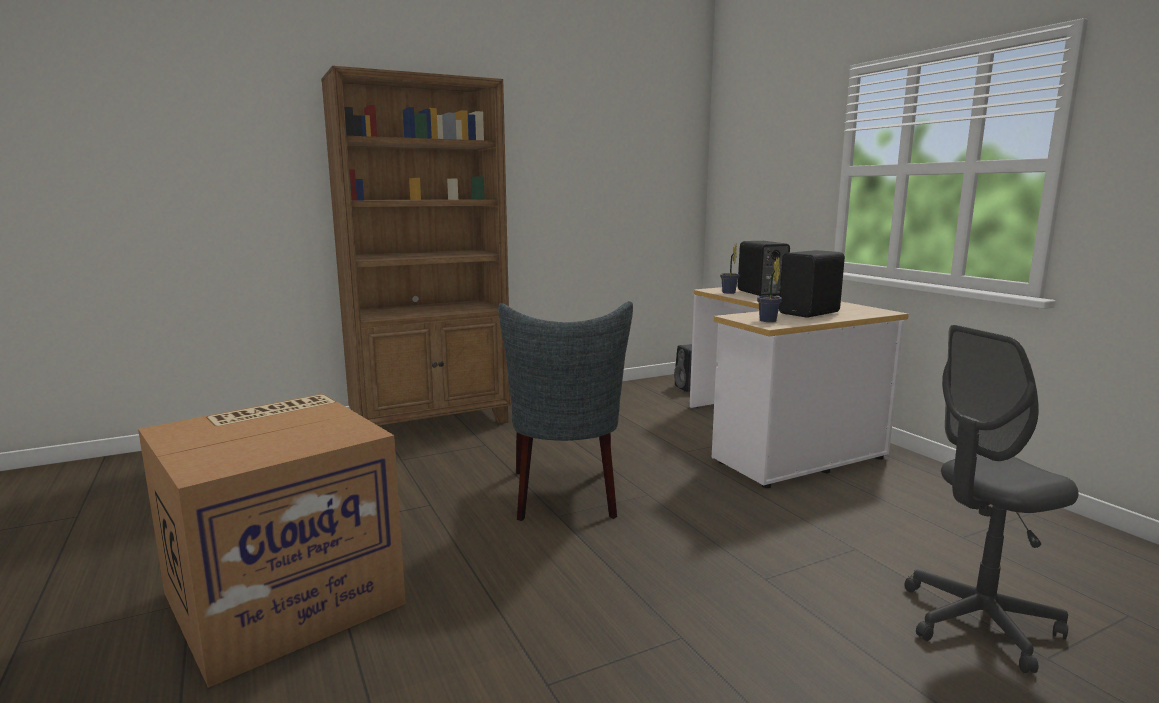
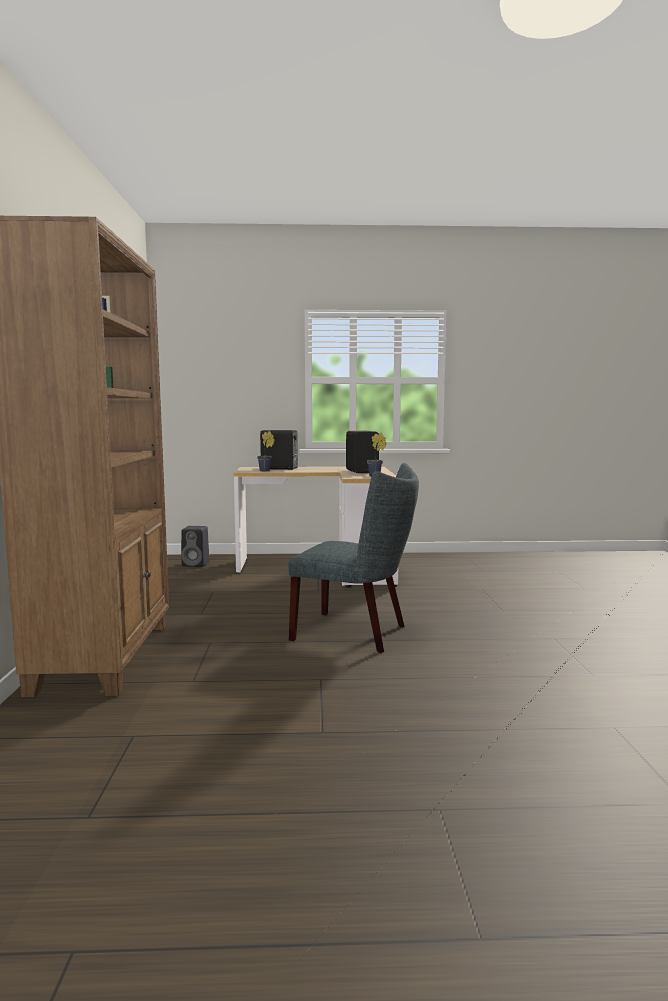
camera: 65 degrees left, 5 degrees down
(285, 596) = (452, 754): cardboard box -> none
(978, 623) = (556, 589): grey office chair -> none

